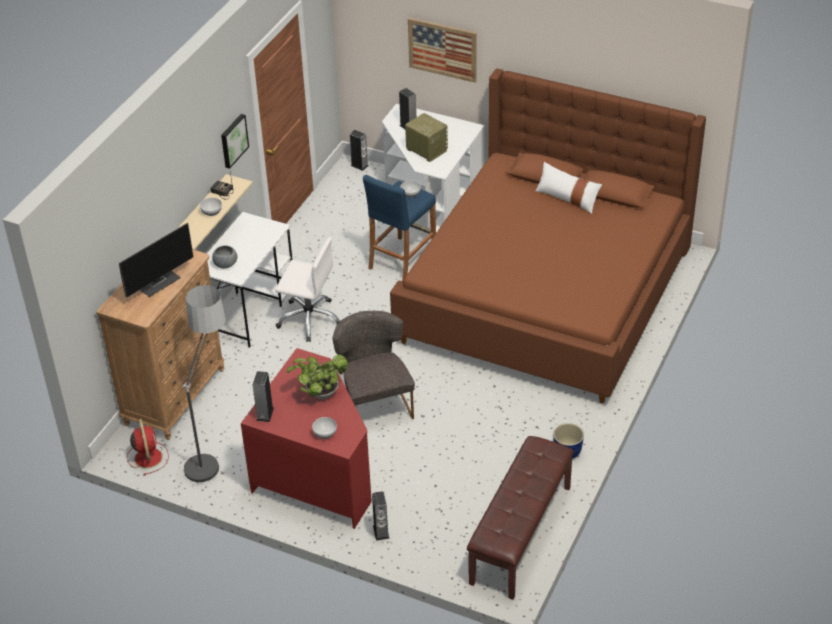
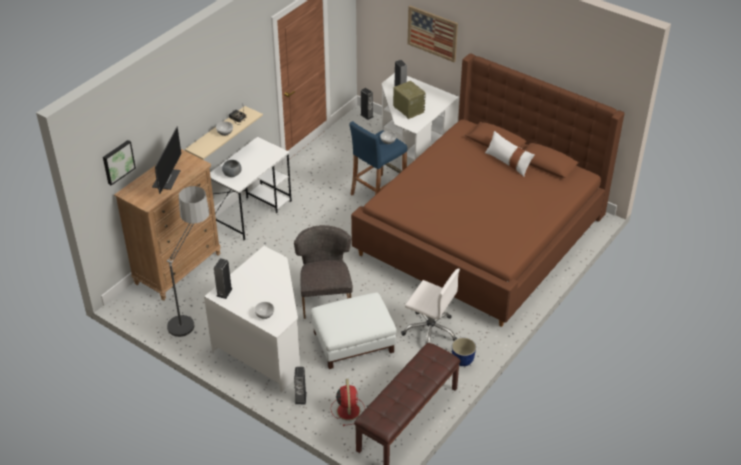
camera: 10 degrees right, 0 degrees up
(148, 457) = (144, 311): red fan -> red fan (348, 410)
(158, 282) = (166, 179): monitor -> monitor turned 45 degrees counterclockwise
(233, 140) = (253, 80): picture -> picture (118, 162)
(309, 319) = (295, 226): white office chair -> white office chair (430, 331)
(316, 475) = (265, 345): red desk -> white desk
(320, 393) = (270, 283): potted plant -> none
(426, 453) = (353, 342): none -> white ottoman

